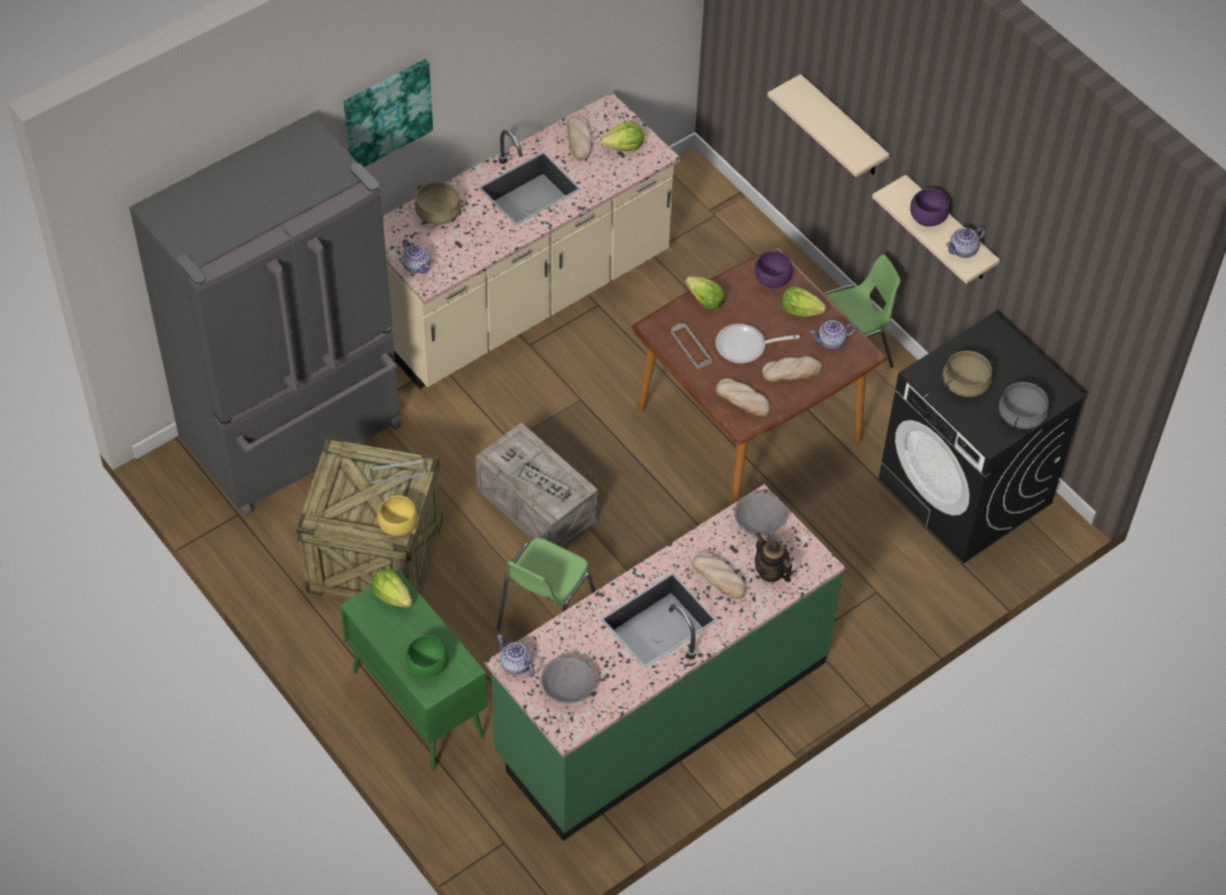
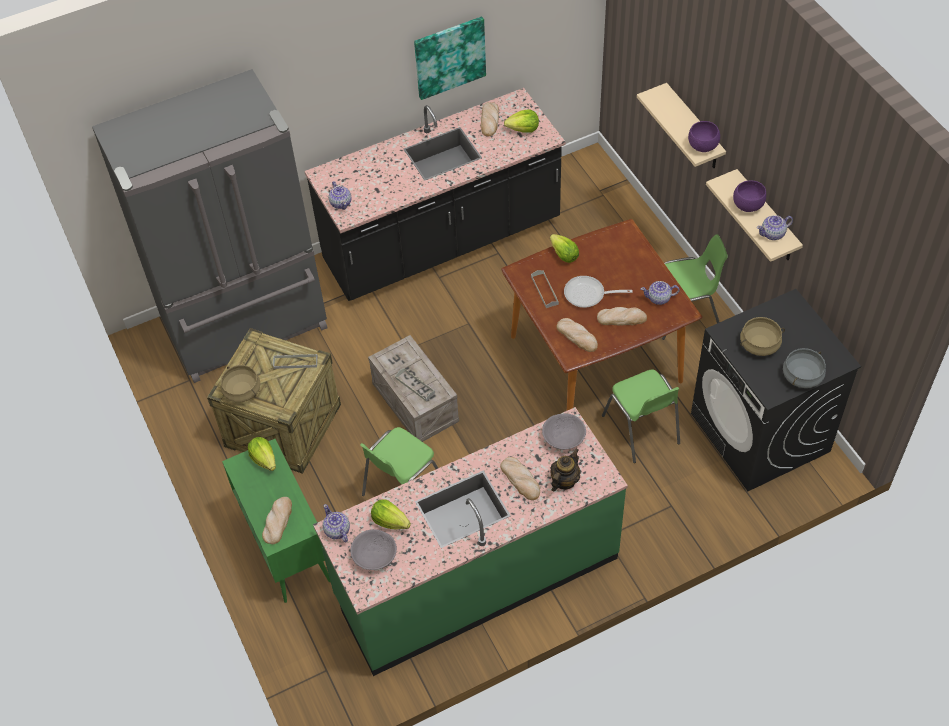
camera: 15 degrees right, 0 degrees up
(387, 113) = (323, 79): picture -> picture (449, 57)
(397, 526) = (285, 404): yellow bowl -> none
(428, 667) = (277, 521): green bowl -> bread
(439, 213) = (368, 165): beige cooking pot -> beige cooking pot (242, 391)
(523, 299) = (442, 242): beige counter -> black counter
(770, 572) = (564, 481): teapot -> teapot turned 60 degrees clockwise
(773, 281) = (622, 245): purple bowl -> purple bowl (703, 147)
(800, 310) = (639, 271): lettuce -> lettuce (390, 521)
(822, 506) = (641, 430): none -> green chair

